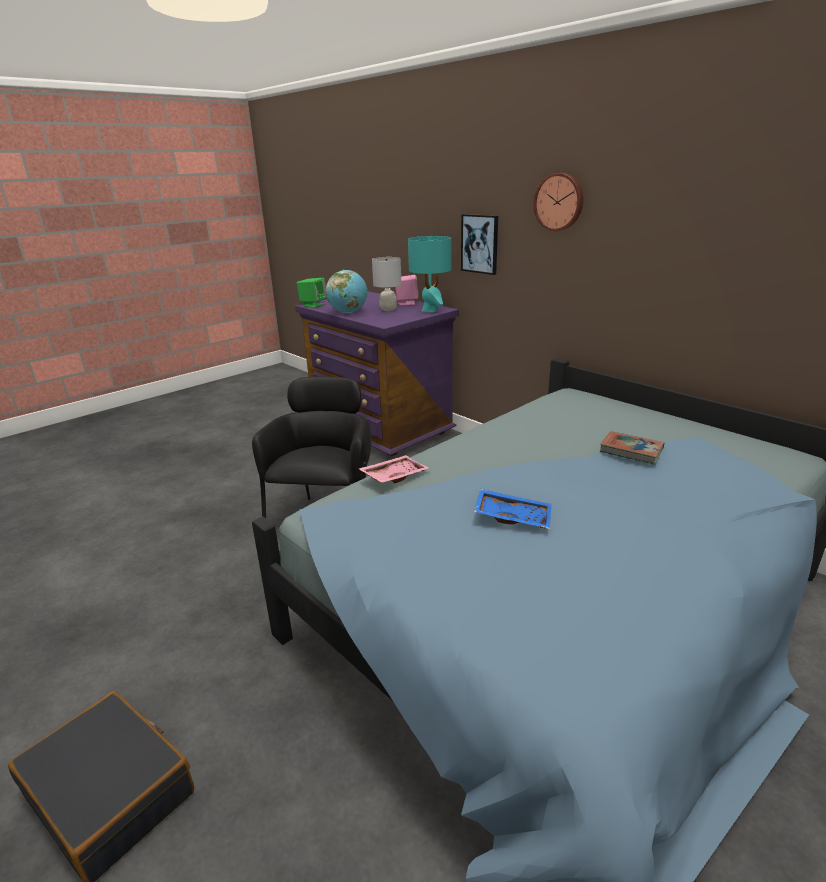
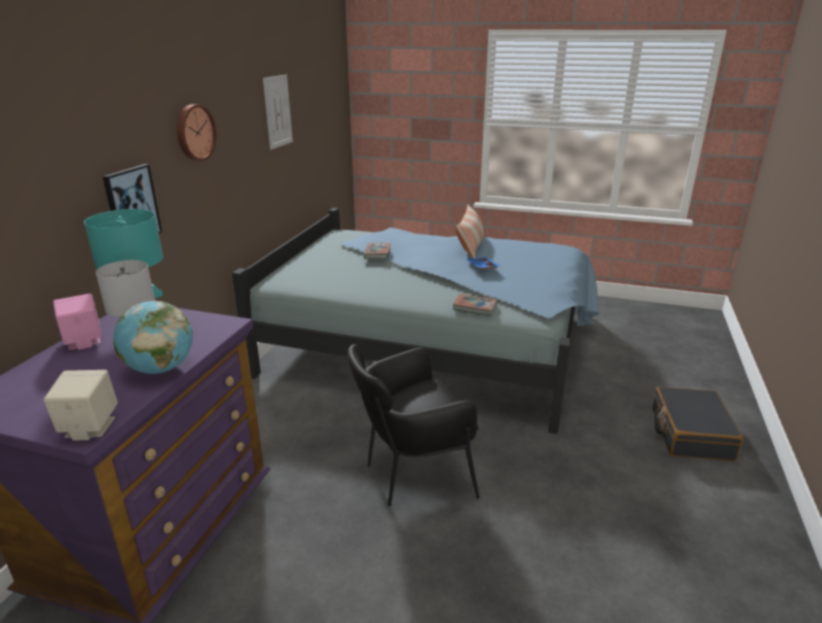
camera: 120 degrees left, 0 degrees up
(313, 305) = (89, 428): green speaker -> beige speaker
(393, 476) = (475, 307): pink tray -> book
(647, 547) = (470, 246): none -> pillow
(739, 207) = (277, 111): none -> picture

